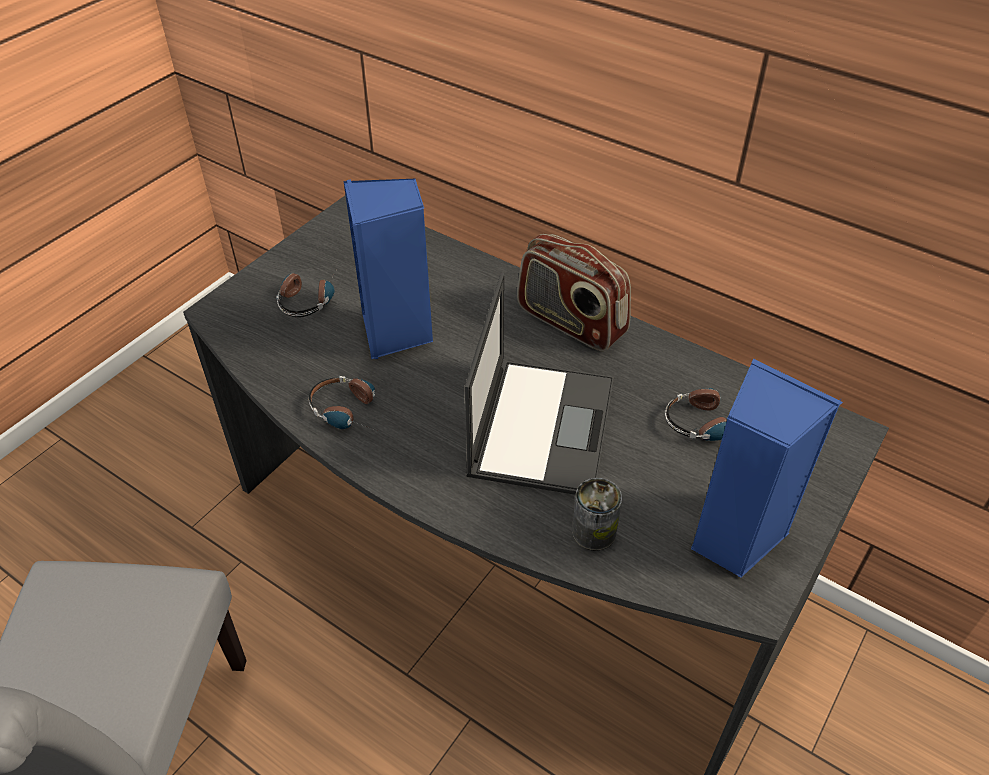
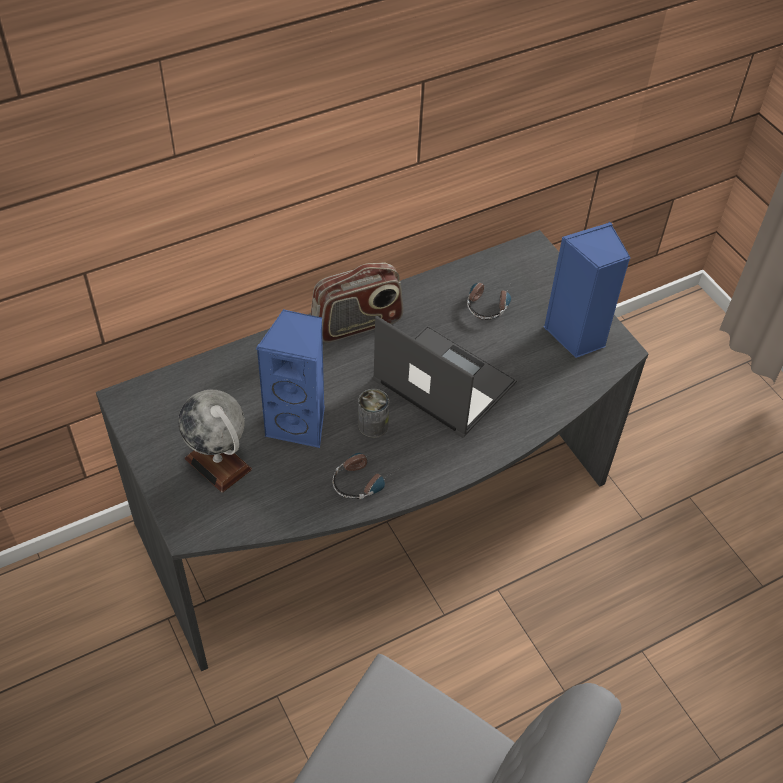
camera: 65 degrees left, 5 degrees up
(308, 298) = (218, 464): headphones -> globe
(594, 531) = (540, 395): can -> can (373, 425)

